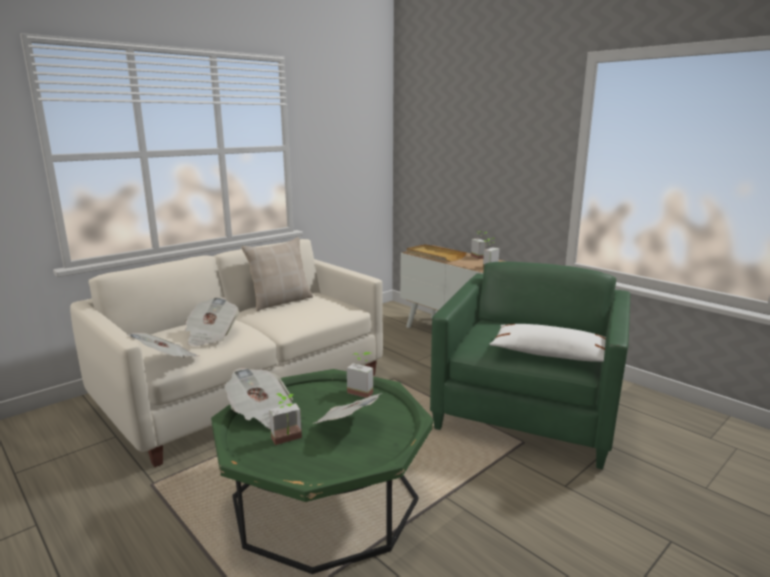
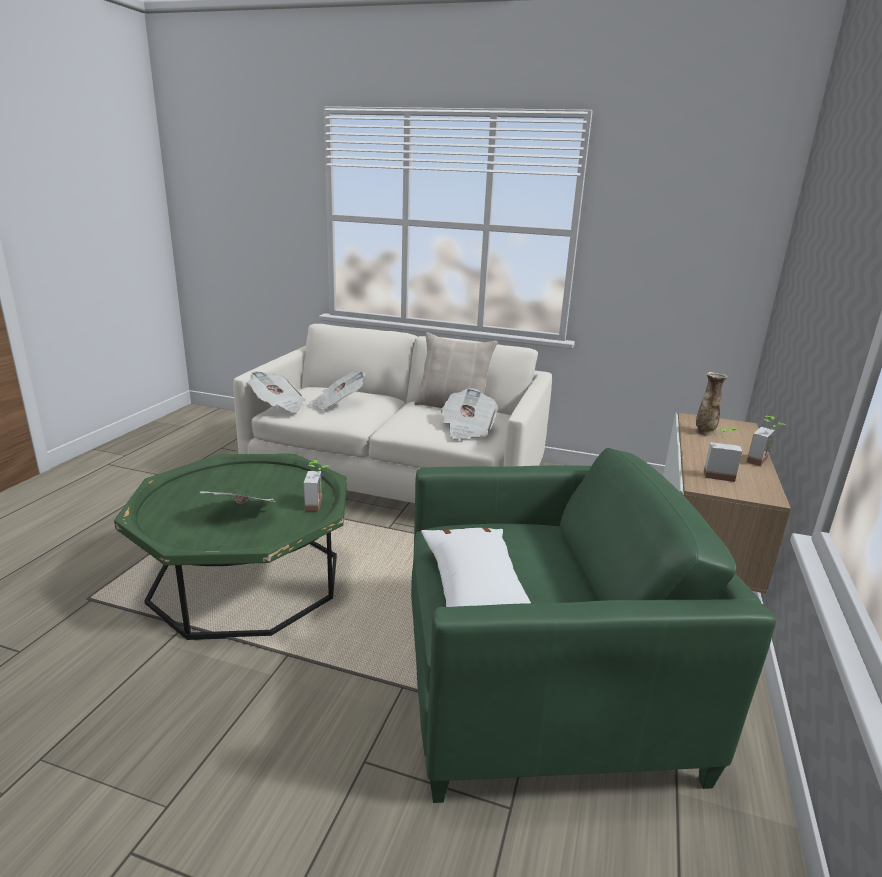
camera: 60 degrees right, 5 degrees up
(262, 414) = (244, 473): newspaper -> newspaper (467, 429)
(288, 441) = (203, 495): potted plant -> none
(435, 255) = (704, 432): beige tray -> vase

